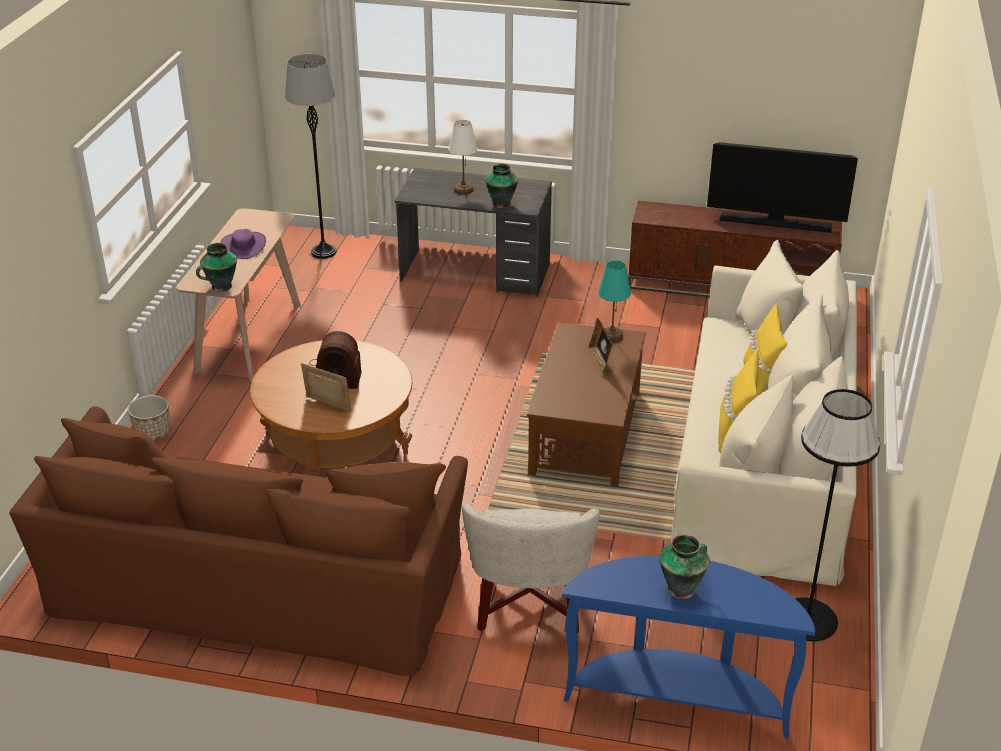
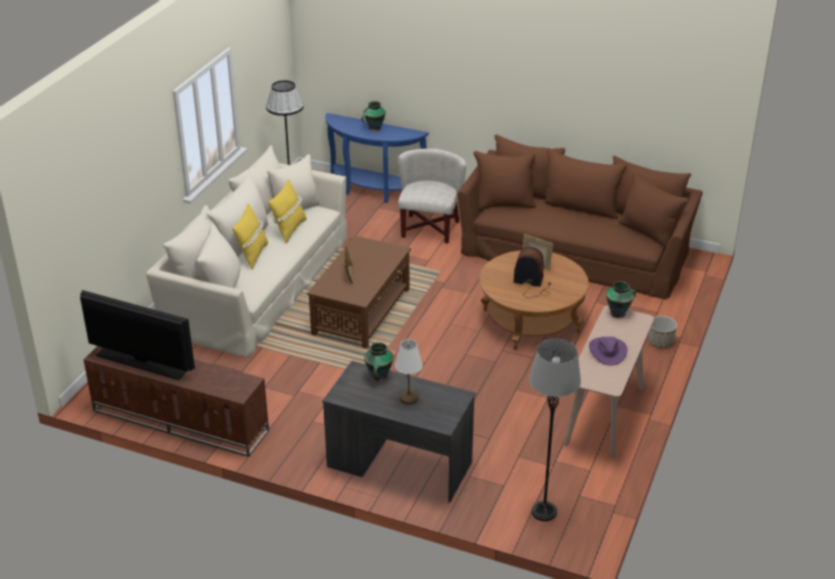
camera: 170 degrees left, 0 degrees up
(611, 336) = (332, 292): turquoise table lamp -> none

